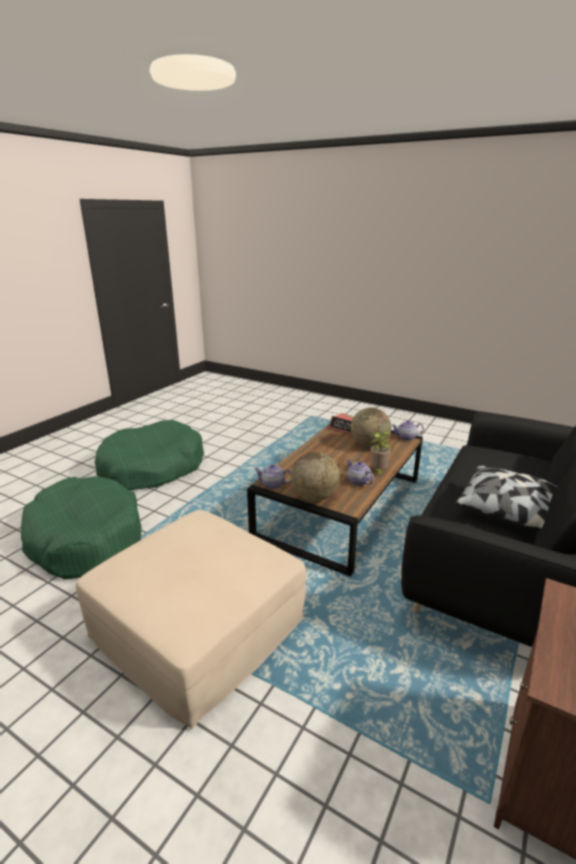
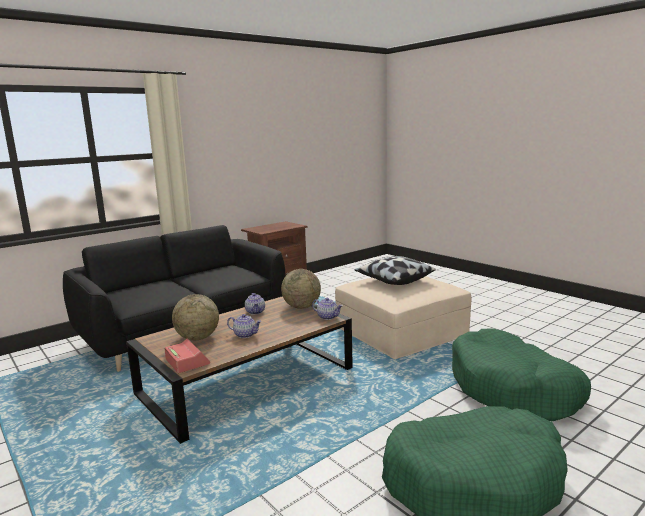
camera: 160 degrees left, 10 degrees down
(378, 472) = (229, 316): potted plant -> none
(406, 438) = (145, 341): teapot -> teapot (245, 335)
(509, 511) = (200, 275): pillow -> pillow (394, 280)

